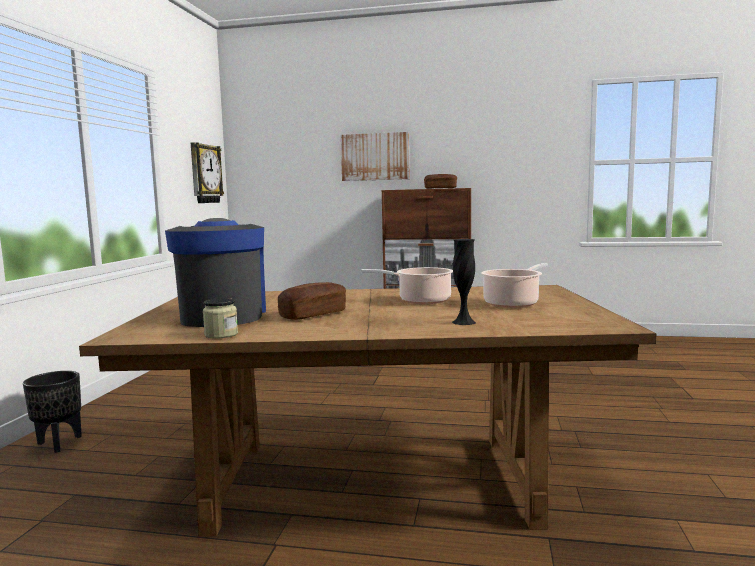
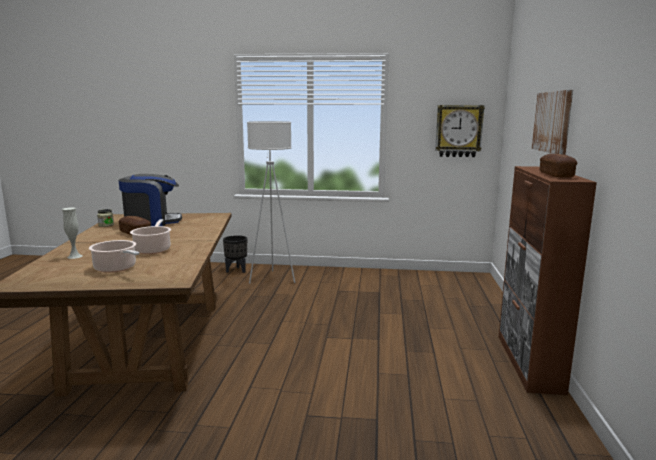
camera: 85 degrees right, 5 degrees up
(146, 413) = (272, 279): none -> white floor lamp
(463, 322) = (74, 256): black vase -> white vase

